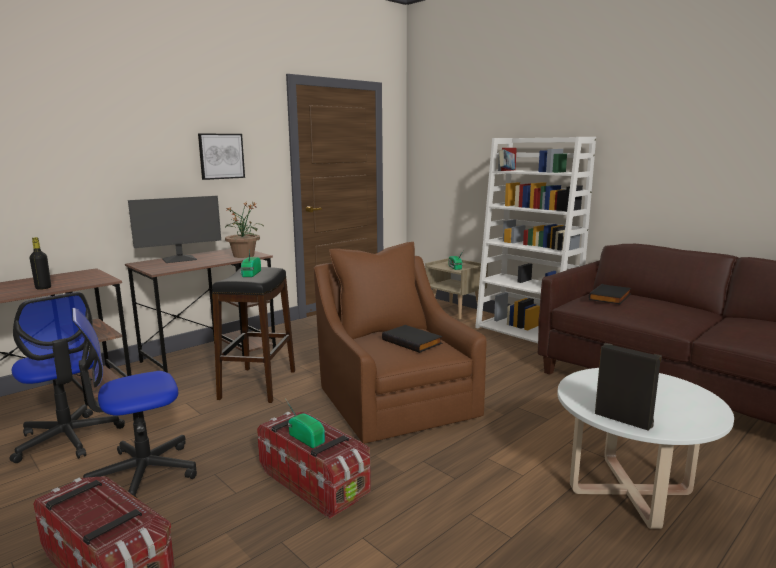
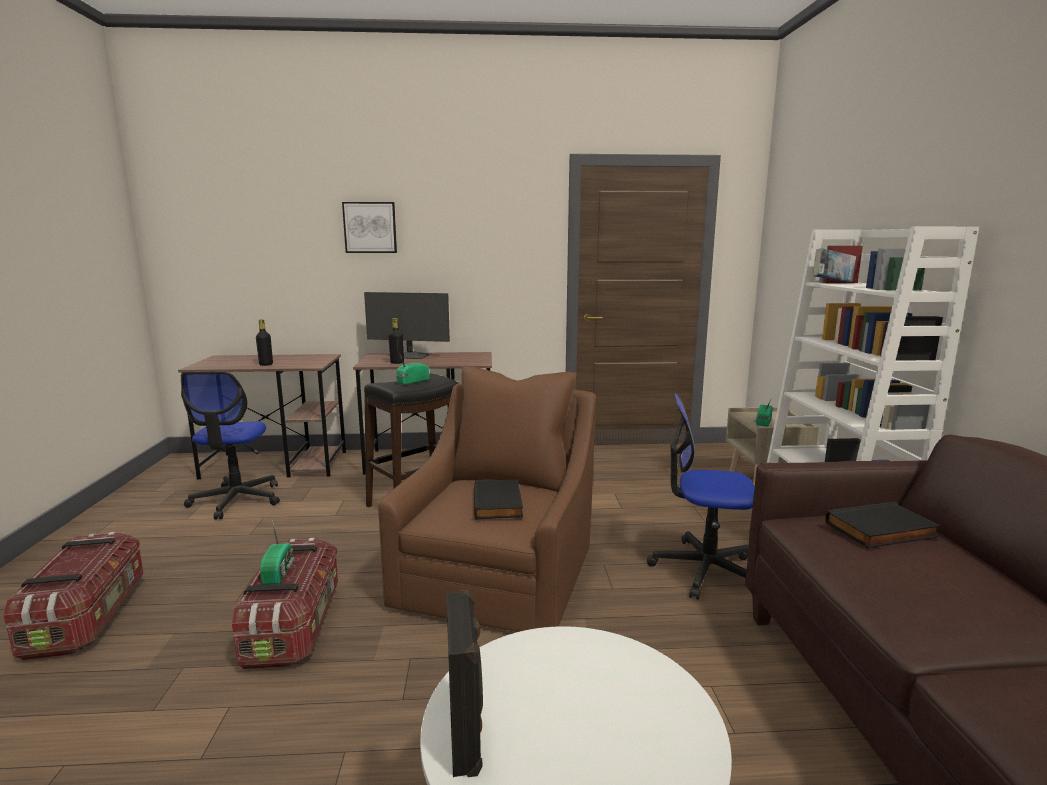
camera: 40 degrees right, 0 degrees up
(142, 473) = (221, 550): office chair -> office chair (704, 569)
(184, 265) = (397, 362): none -> black bottle
(221, 156) = (478, 251): picture -> picture (370, 227)
(244, 255) = (467, 361): potted plant -> none

